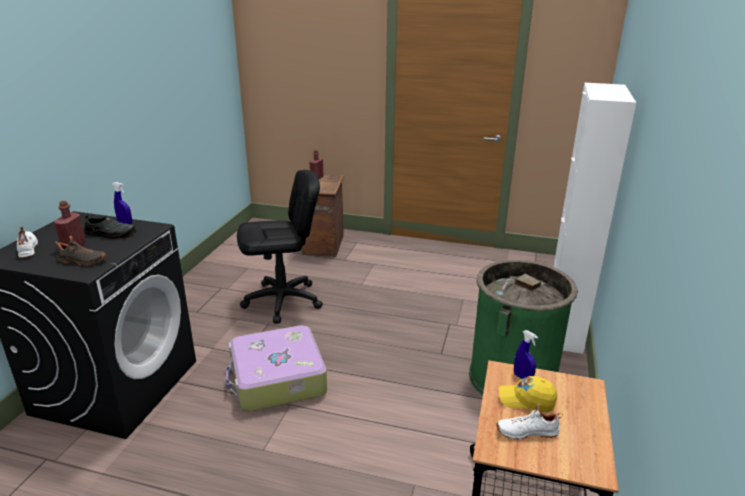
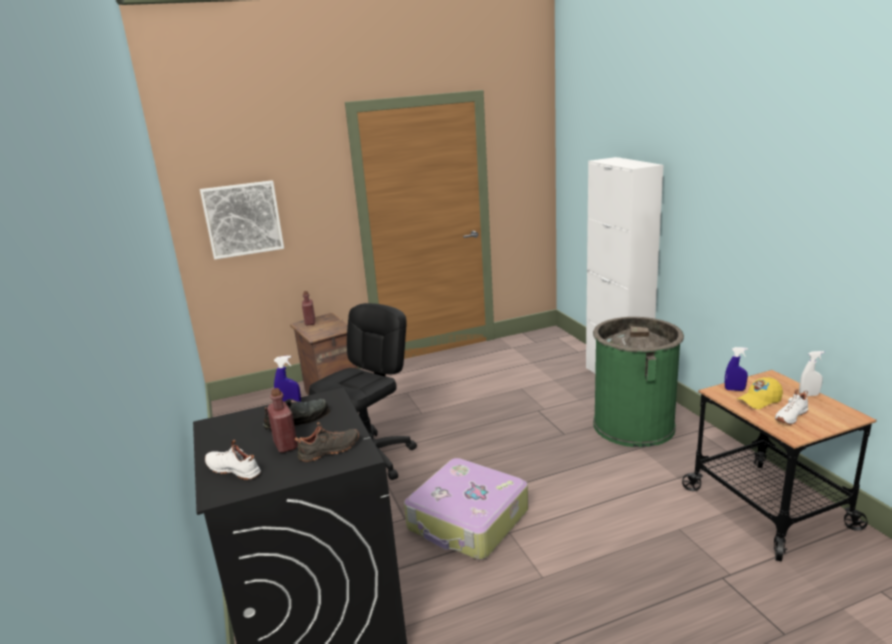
camera: 35 degrees left, 5 degrees down
(290, 78) = (243, 219): none -> picture
(591, 424) = (809, 395): none -> white spray bottle

